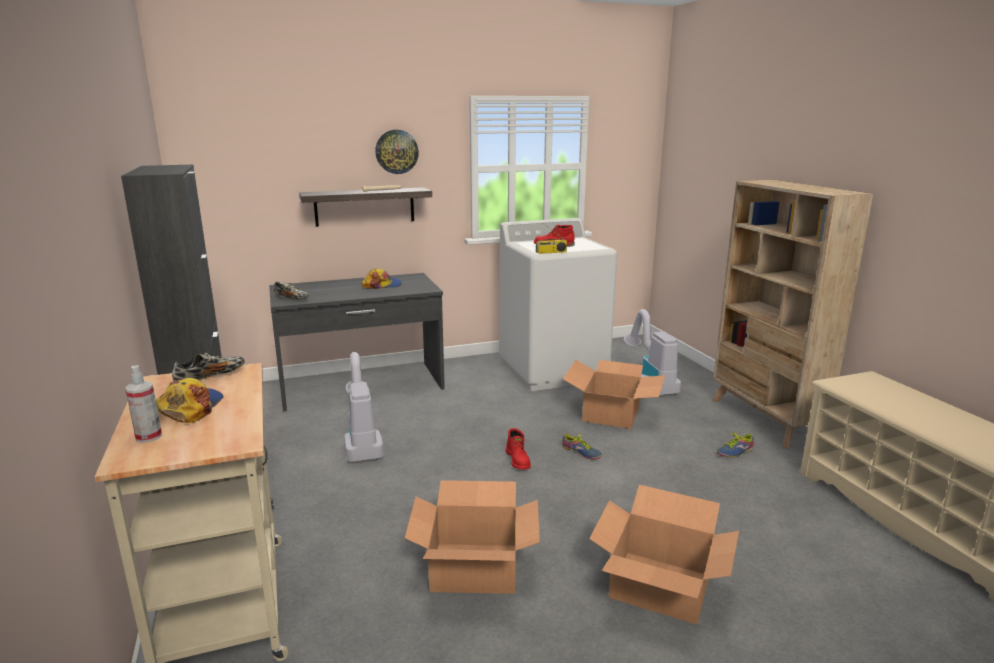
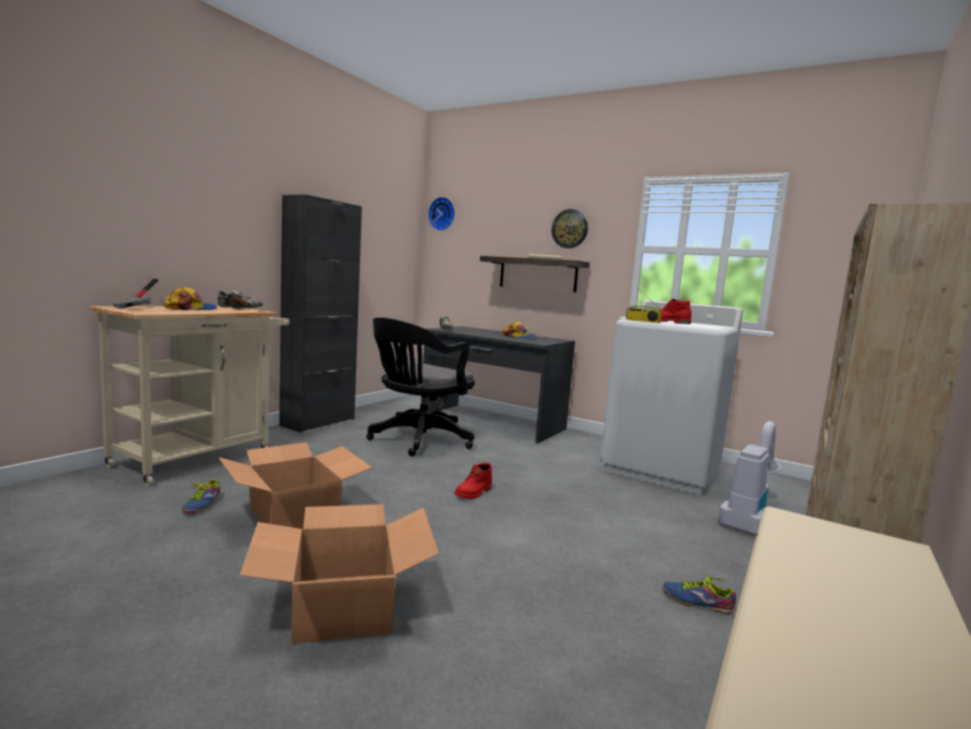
camera: 50 degrees right, 10 degrees down
(148, 437) = (144, 307): spray bottle -> hammer
(201, 138) = (443, 214): none -> wall clock
(361, 441) = (417, 441): vacuum cleaner -> black office chair
(581, 453) = (531, 515): shoe -> shoe (200, 504)
(612, 413) = (636, 512): cardboard box -> none

